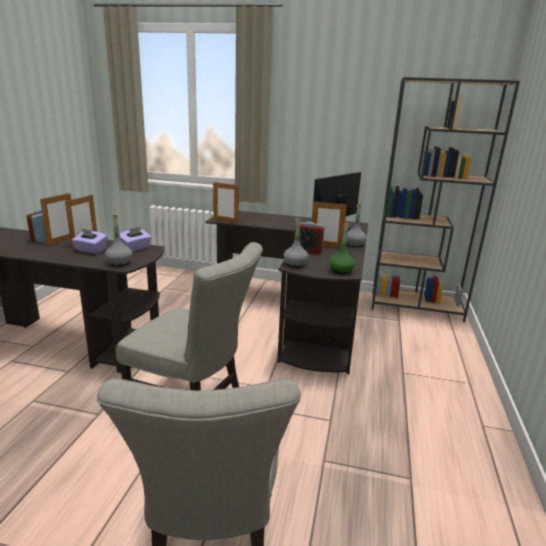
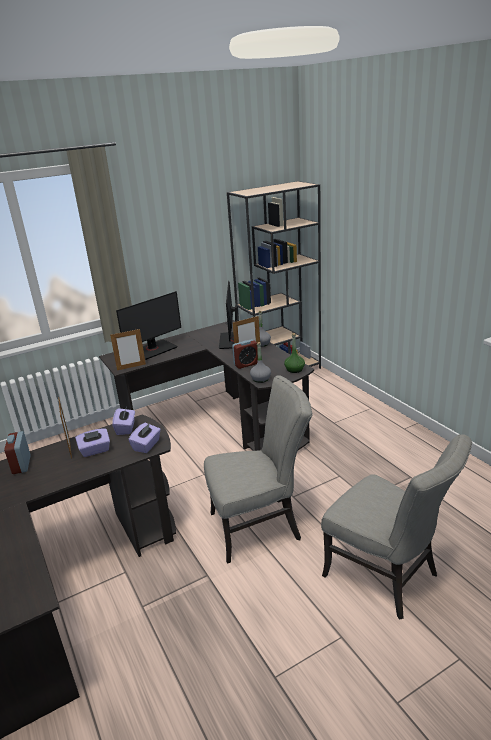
camera: 40 degrees left, 5 degrees up
(62, 241) = (43, 458): picture frame -> none
(119, 262) = (147, 445): grey bottle -> purple tissue box
(264, 218) = (154, 349): none -> monitor

